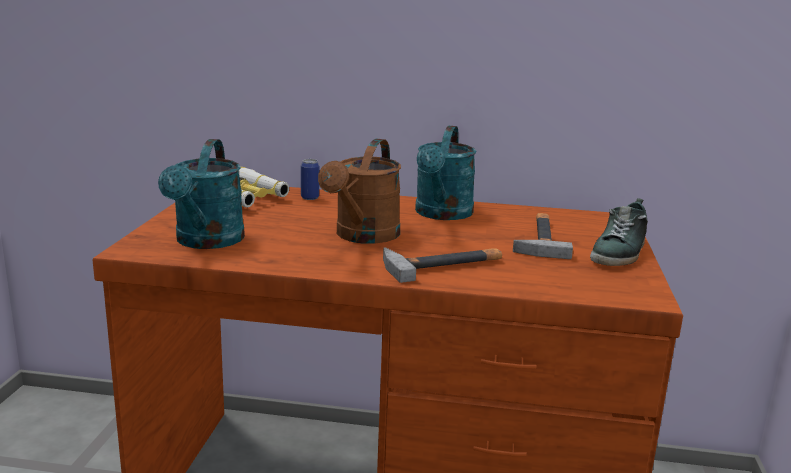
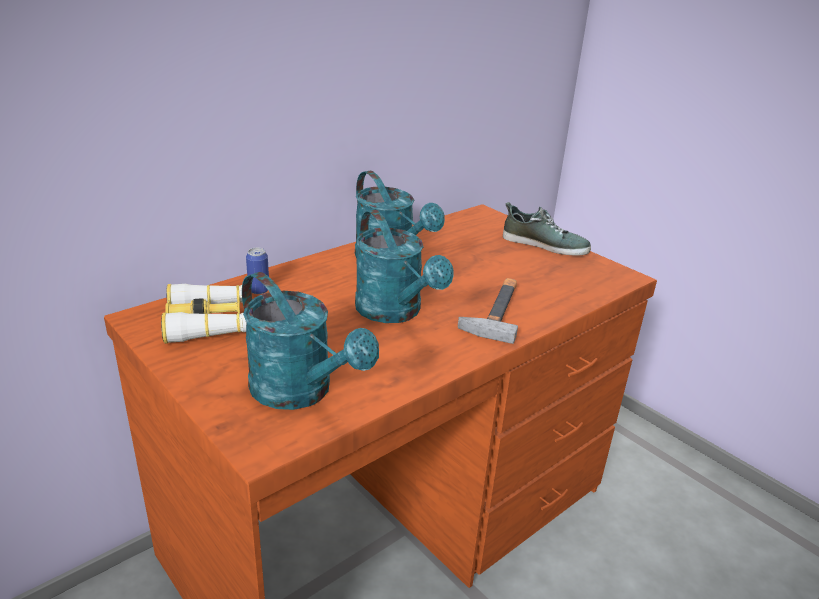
camera: 50 degrees left, 10 degrees up
(363, 236) = (395, 312): brown watering can -> turquoise watering can
(540, 238) = (487, 253): hammer -> none
(620, 252) = (545, 244): shoe -> shoe turned 45 degrees counterclockwise

